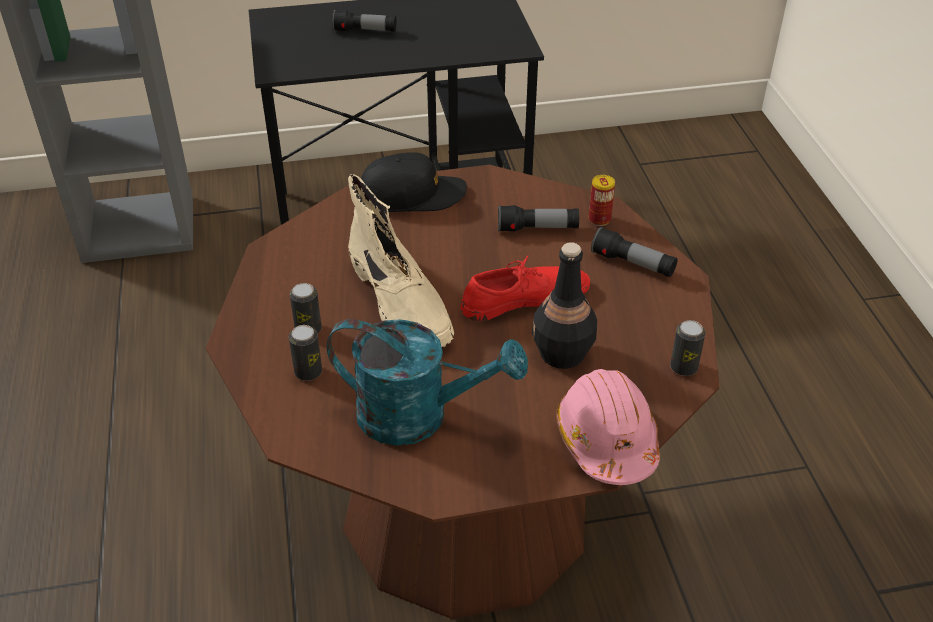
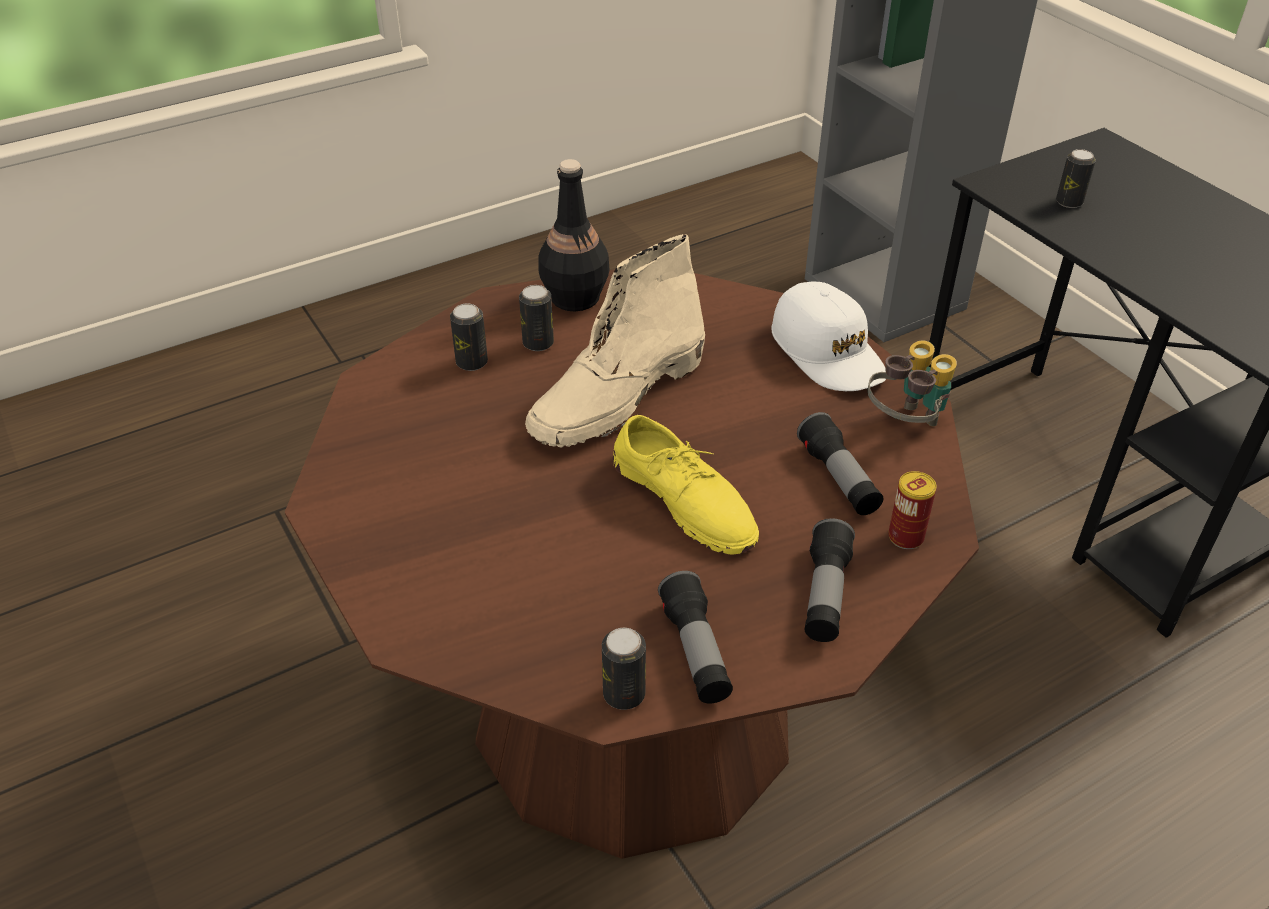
camera: 70 degrees right, 0 degrees up
(322, 52) = (1069, 202): none -> can
(365, 31) = (1156, 219): flashlight -> flashlight (695, 651)
(412, 195) = (828, 352): black cap -> white cap
(419, 416) = (435, 460): turquoise watering can -> none
(502, 187) = (906, 424): none -> binoculars
(524, 298) = (685, 499): red shoe -> yellow shoe
(562, 354) = (593, 559): black bottle -> black bottle (574, 298)
(606, 440) = (450, 635): pink hard hat -> none

